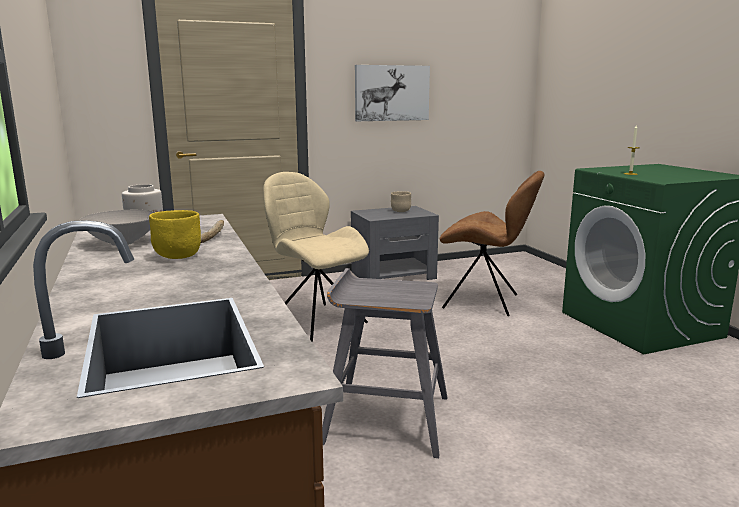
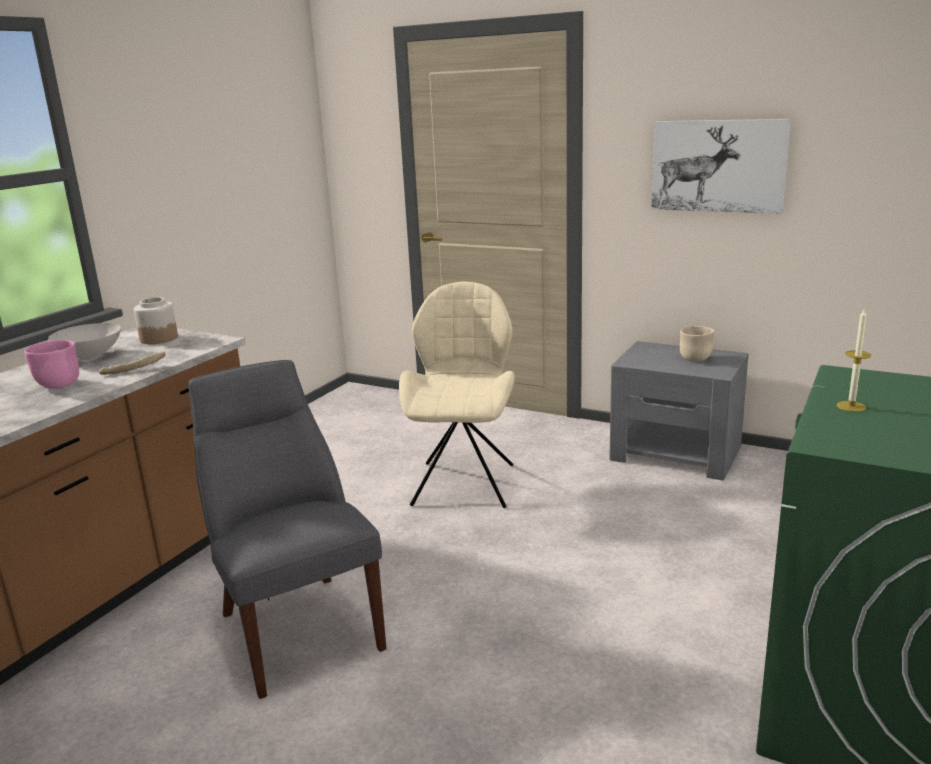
camera: 50 degrees right, 5 degrees up
(178, 257) = (58, 385): yellow bowl -> pink bowl
(385, 418) = (297, 626): grey stool -> grey chair
(484, 302) = (708, 545): brown chair -> none

